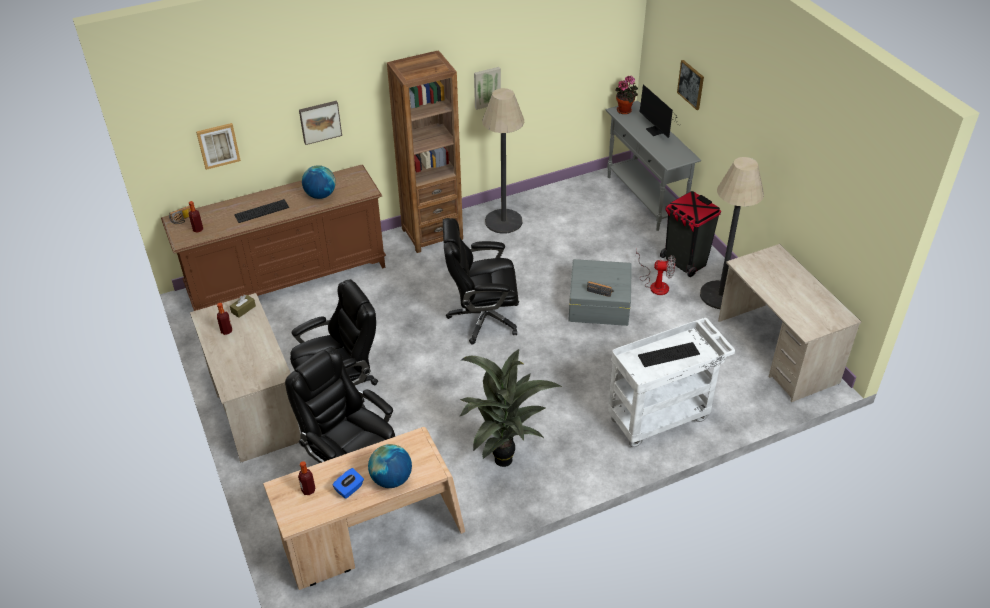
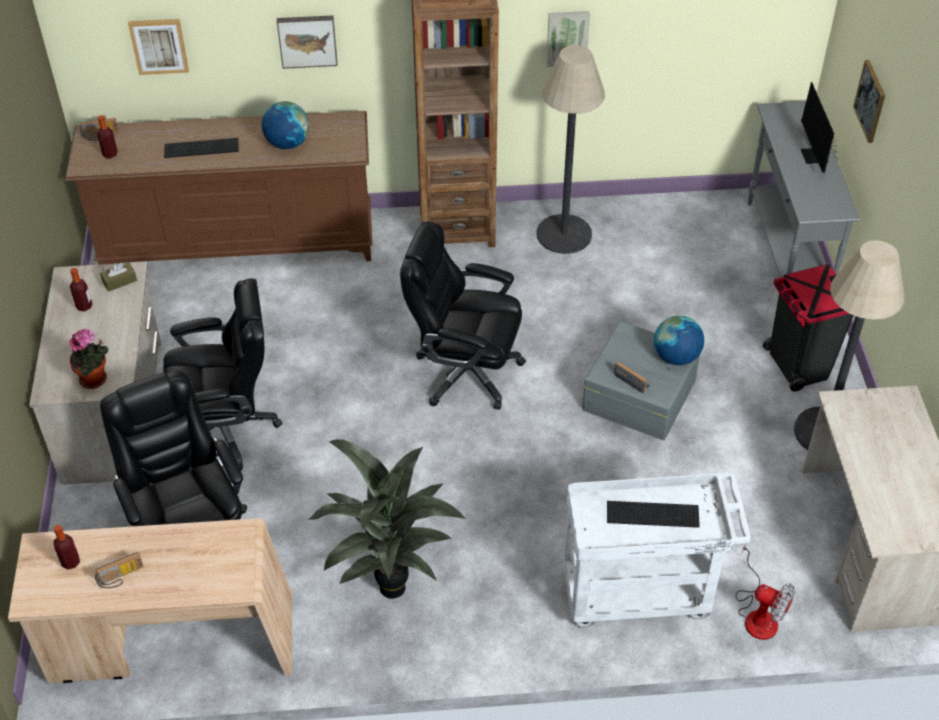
camera: 20 degrees right, 5 degrees up
(349, 489) = (121, 577): blue tissue box -> radio
(391, 479) = (180, 581): globe -> globe (676, 357)
(625, 110) = (785, 113): potted plant -> potted plant (96, 379)
(655, 284) = (736, 388): fan -> fan (758, 614)

